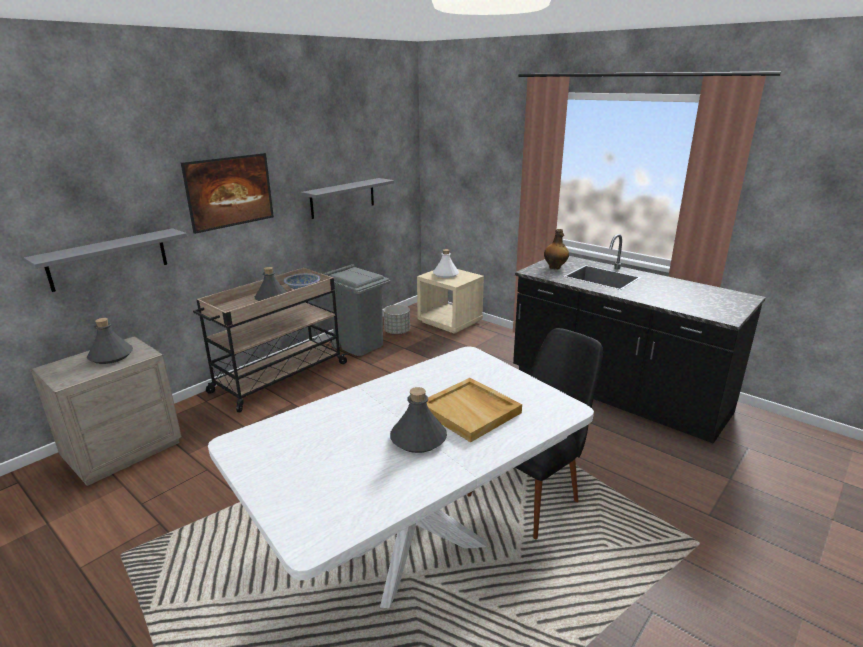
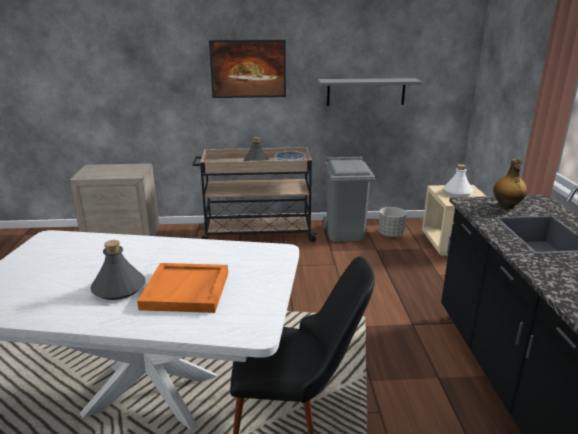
camera: 45 degrees right, 0 degrees up
(108, 259) = (147, 104): grey shelf -> none
(111, 356) = (122, 170): grey bottle -> none
(471, 411) = (186, 291): beige tray -> orange tray

